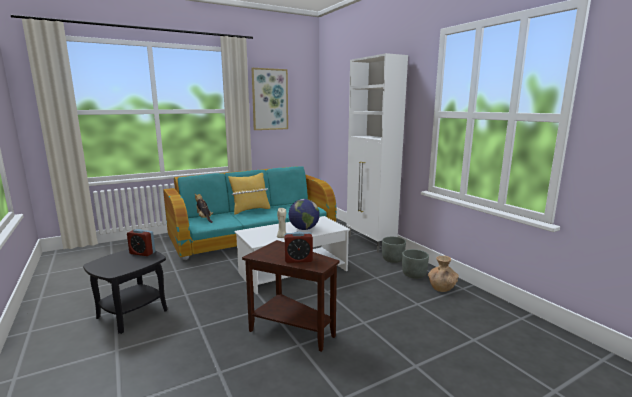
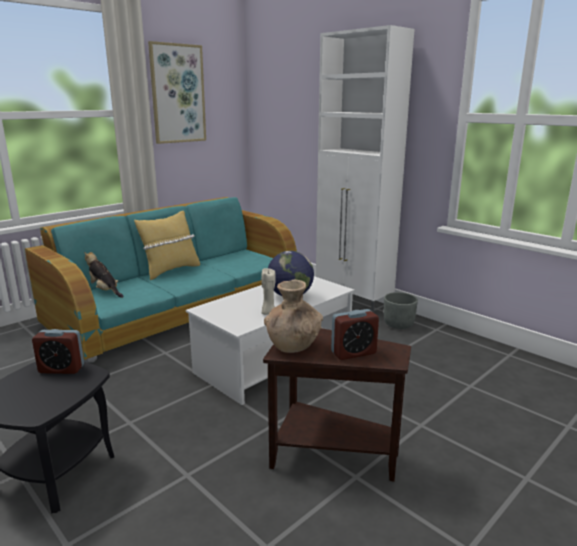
camera: 15 degrees left, 5 degrees up
(414, 274) = (439, 343): grey planter -> none
(441, 288) = (485, 358): brown vase -> brown vase (293, 345)

